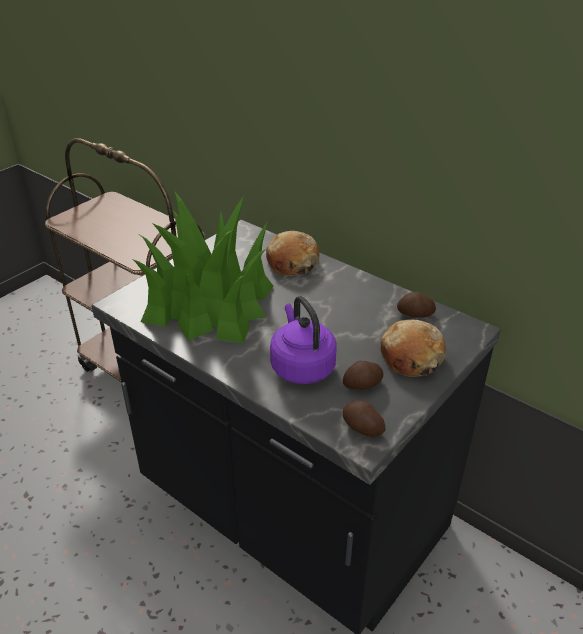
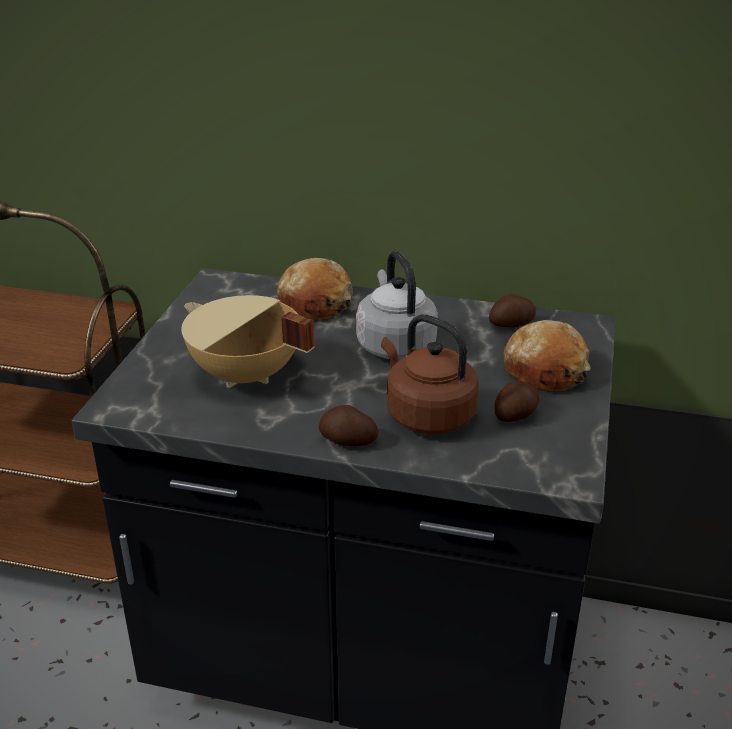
camera: 25 degrees left, 5 degrees down
(208, 304) = (245, 376): potted plant -> beige cooking pot
(301, 366) = (426, 415): purple kettle -> brown kettle
(320, 307) = (394, 344): none -> grey kettle
(362, 428) = (554, 460): potato -> potato (347, 441)

